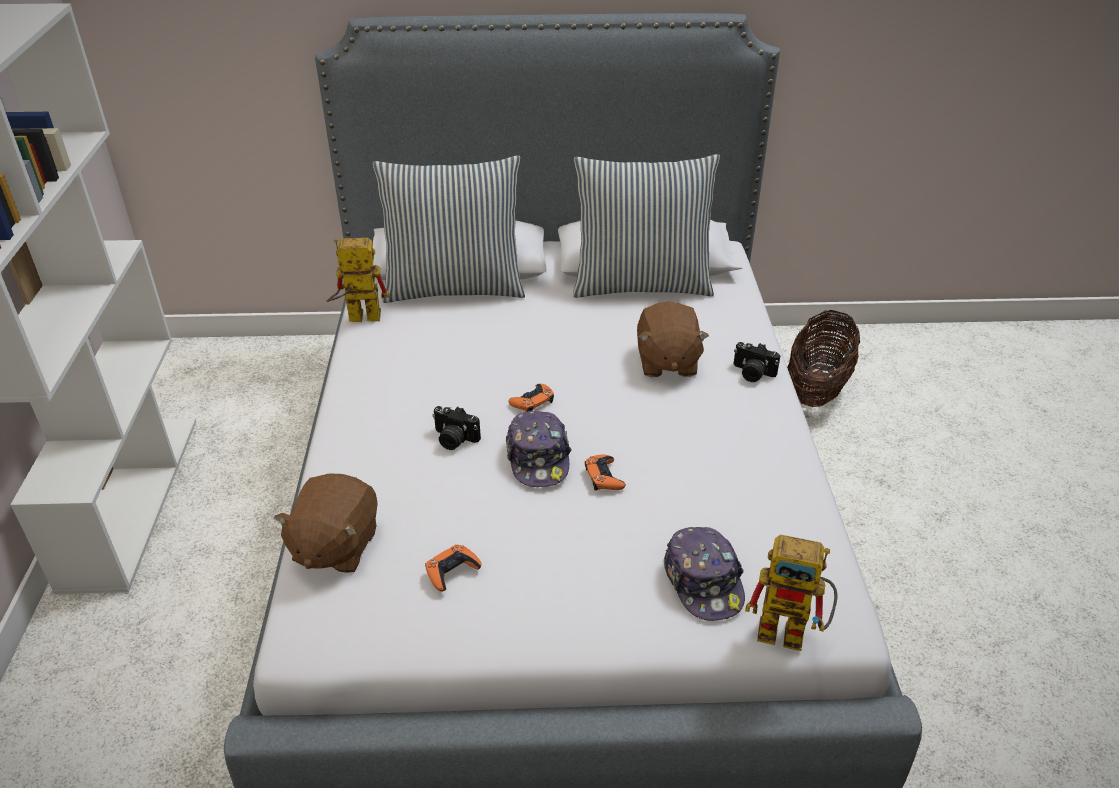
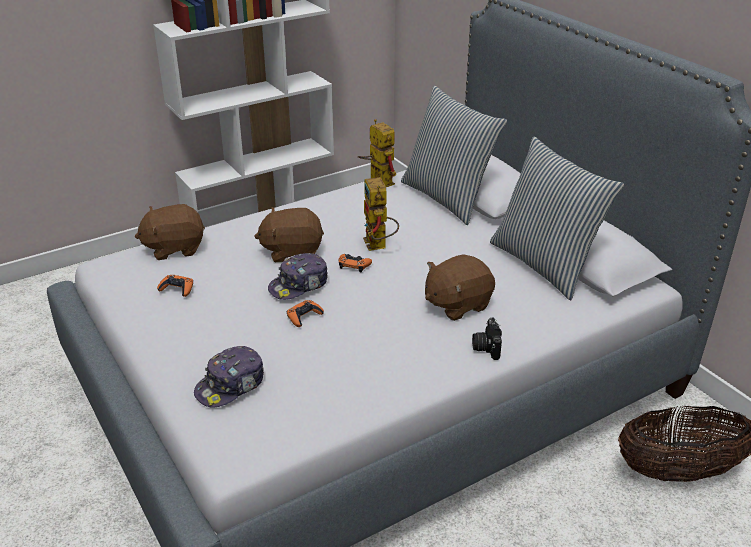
camera: 60 degrees right, 5 degrees down
(454, 439) = (292, 251): camera -> brown plush toy
(792, 632) = (209, 438): toy robot -> toy robot (378, 246)

